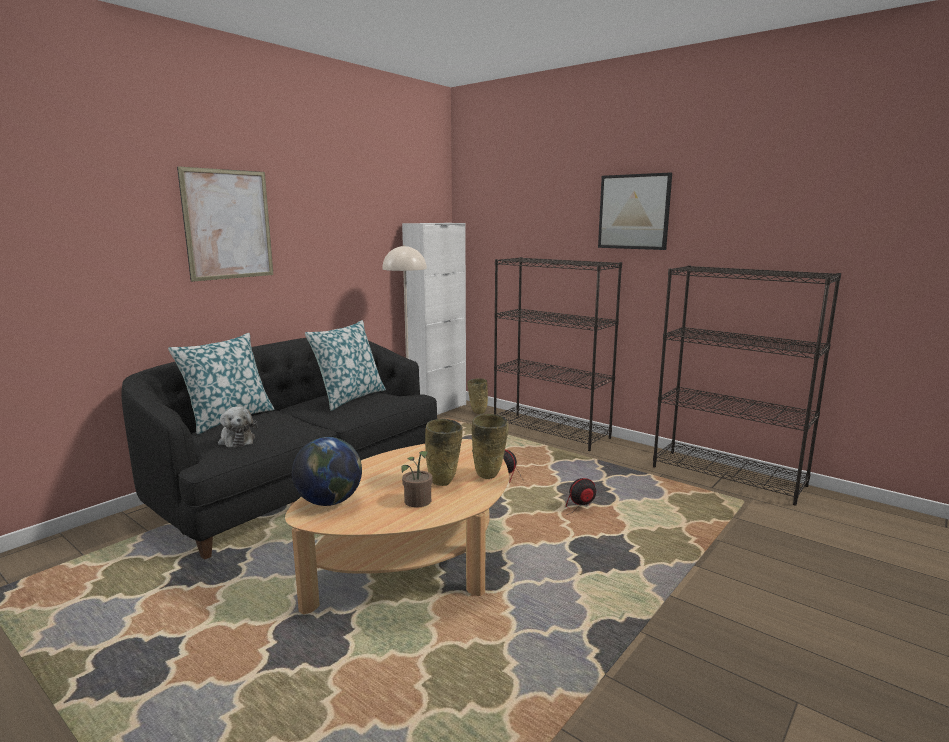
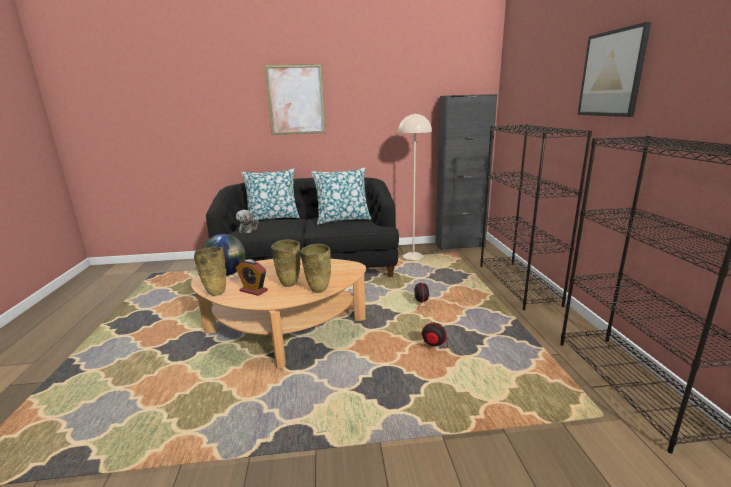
camera: 45 degrees right, 5 degrees up
(417, 503) = (253, 290): potted plant -> alarm clock
(437, 409) = (460, 245): white cabinet -> black cabinet
(477, 412) = (484, 254): beige vase -> beige vase (216, 292)

